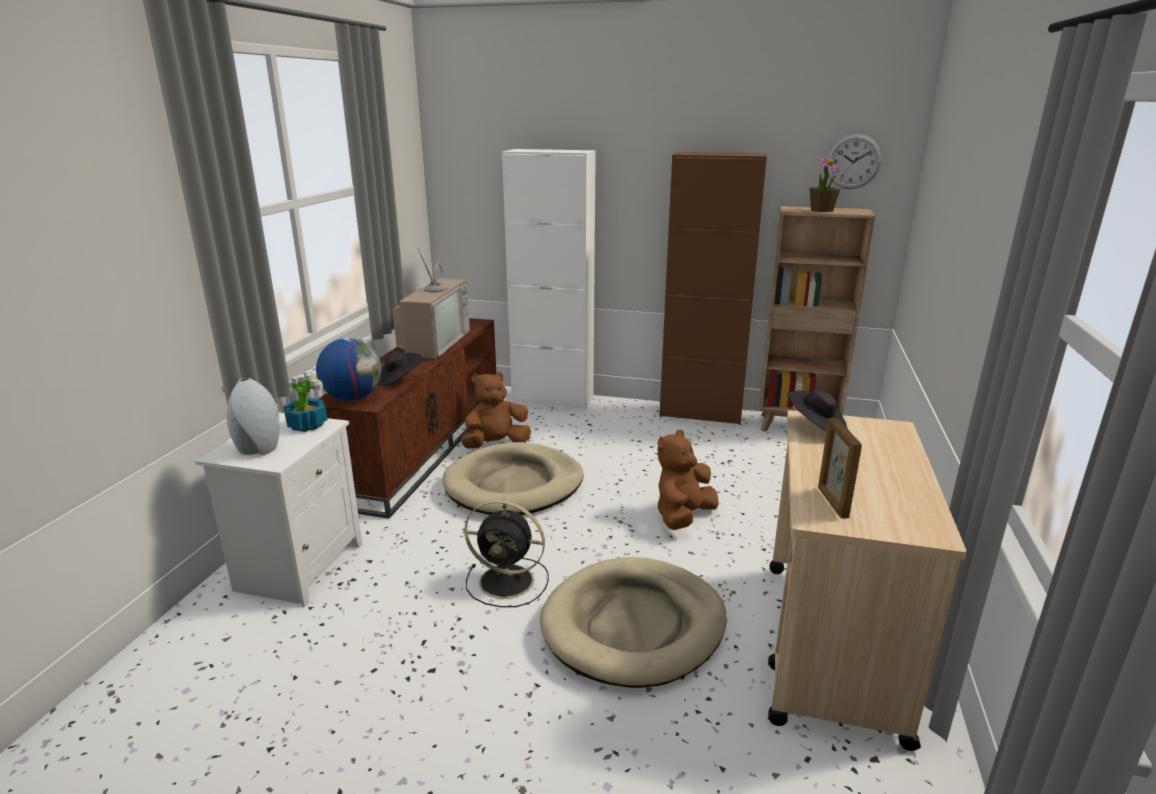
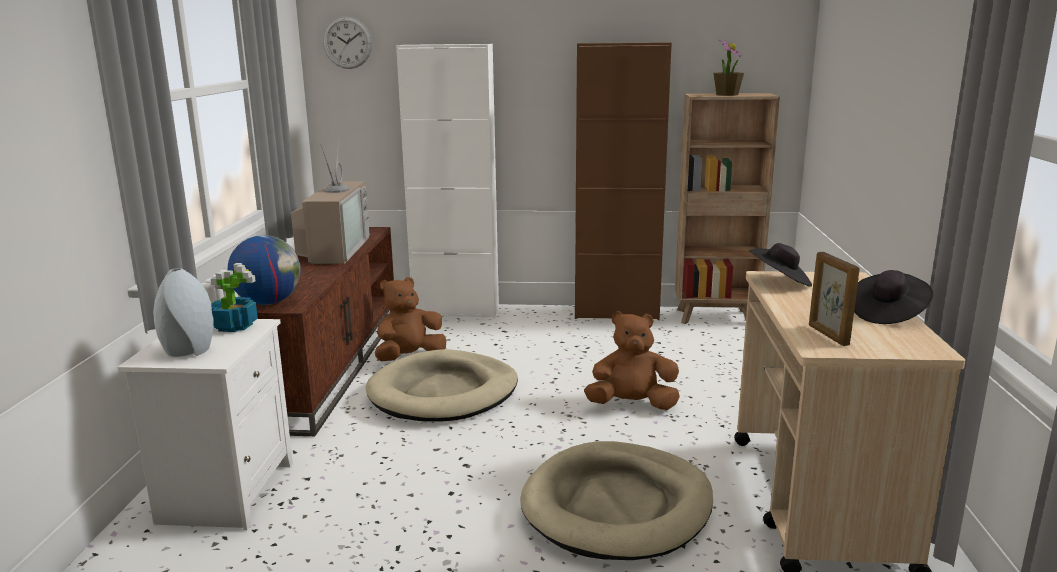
camera: 10 degrees left, 5 degrees down
(399, 379) = (312, 284): black hat -> black hat (887, 314)
(509, 581) = (471, 481): black fan -> none
(683, 516) = (632, 405): brown plush toy -> brown plush toy turned 60 degrees clockwise
(853, 161) = (750, 48): wall clock -> wall clock (347, 42)

